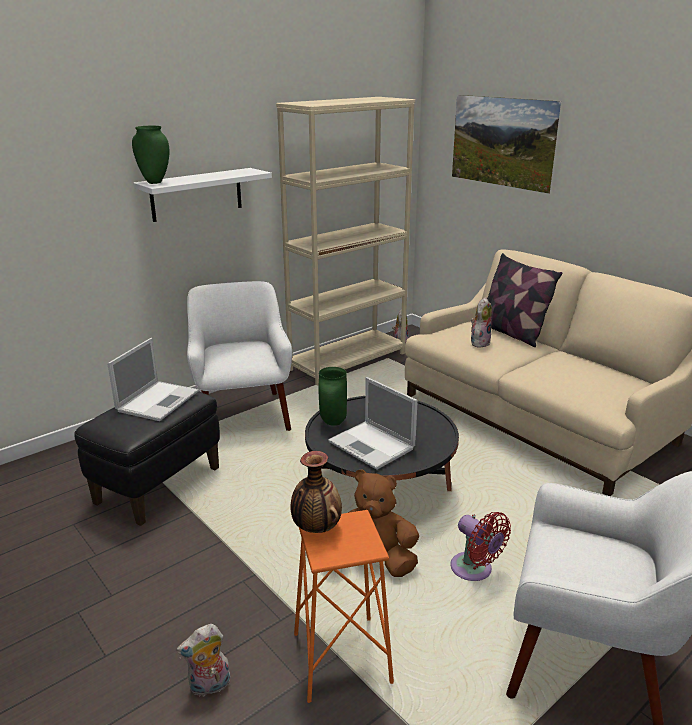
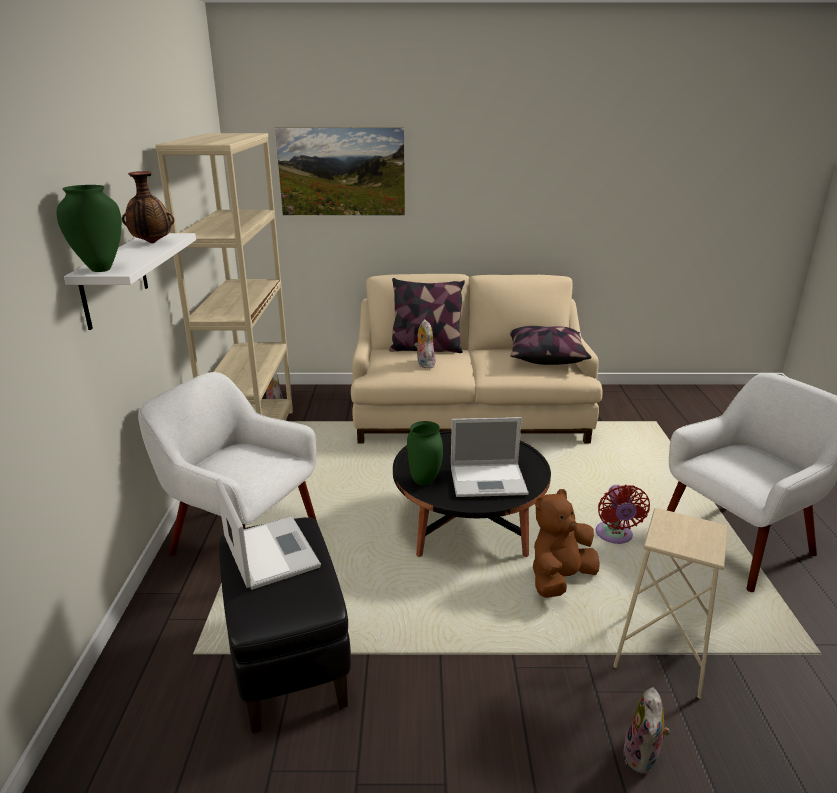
camera: 50 degrees left, 0 degrees up
(316, 528) = (664, 540): vase -> vase (152, 243)
(341, 658) = (661, 654): orange stool -> beige stool
(474, 570) = (614, 536): red fan -> red fan turned 90 degrees clockwise
(607, 381) = (545, 357): none -> pillow

